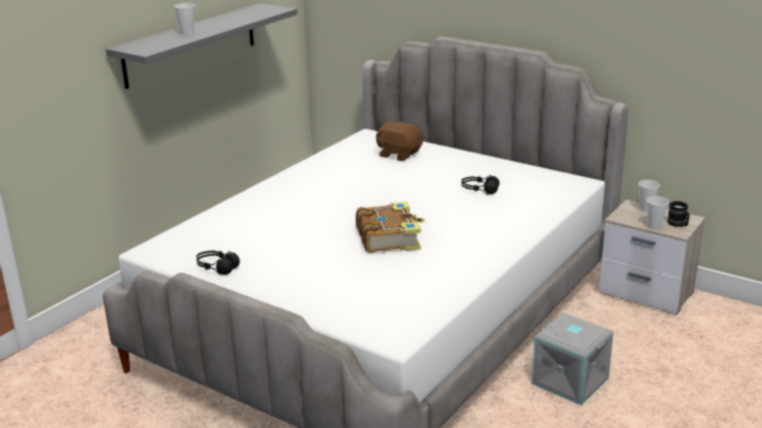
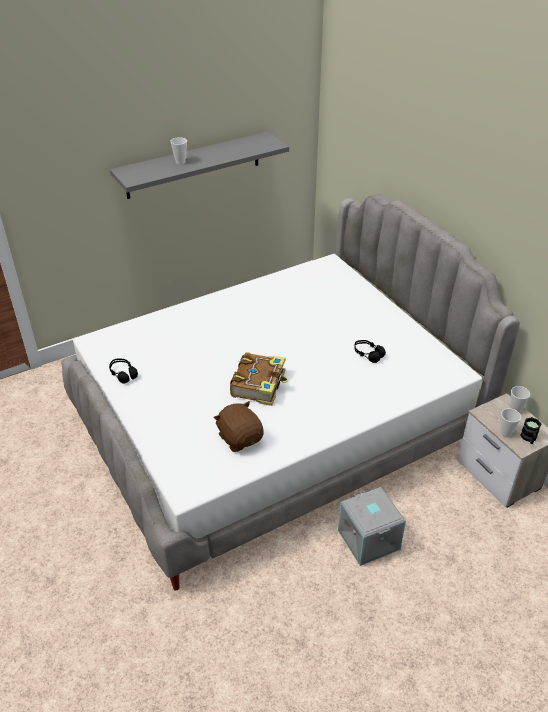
camera: 25 degrees right, 15 degrees up
(399, 154) = (337, 292): brown plush toy -> brown plush toy (240, 438)

